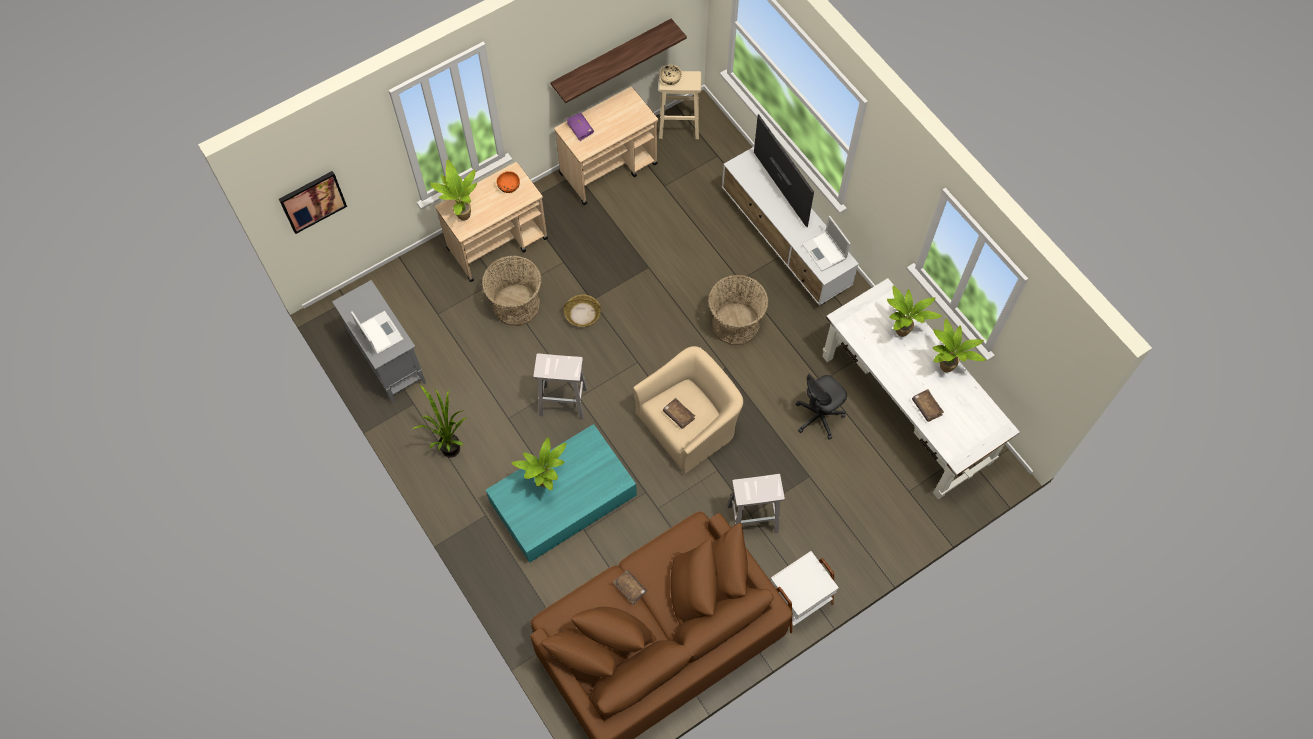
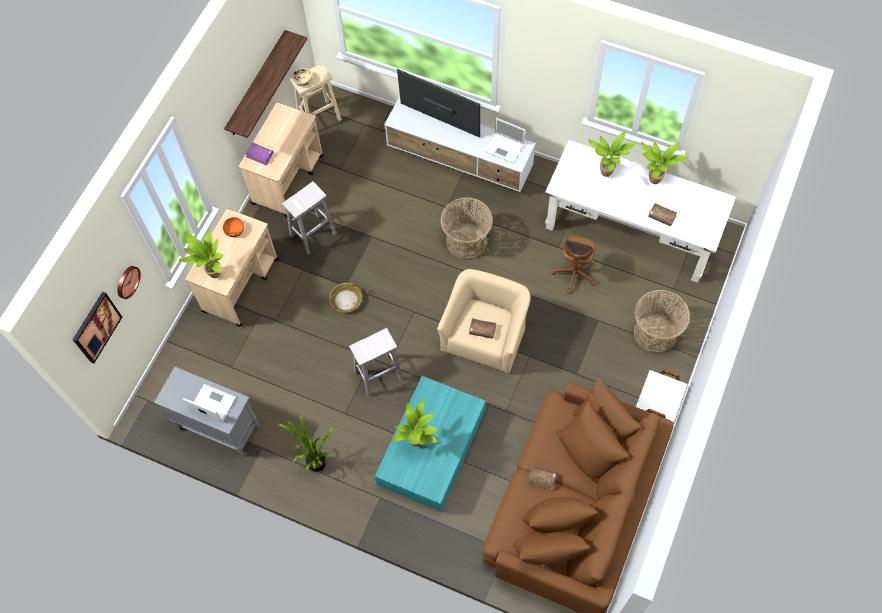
camera: 30 degrees left, 0 degrees up
(367, 176) = (127, 281): none -> wall clock
(516, 305) = (289, 323): basket -> basket (655, 333)
(753, 518) = (580, 375): white stool -> white stool (314, 234)
(818, 417) = (574, 274): grey office chair -> brown office chair

